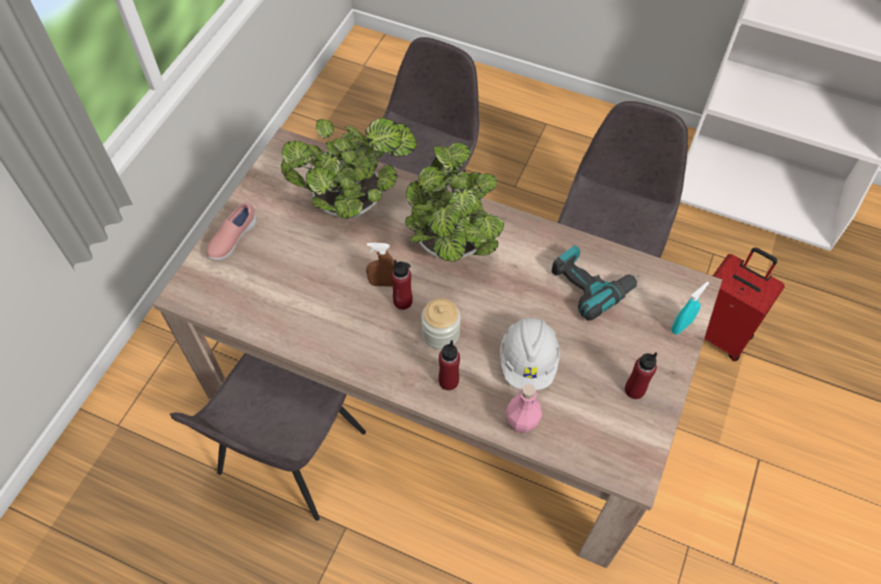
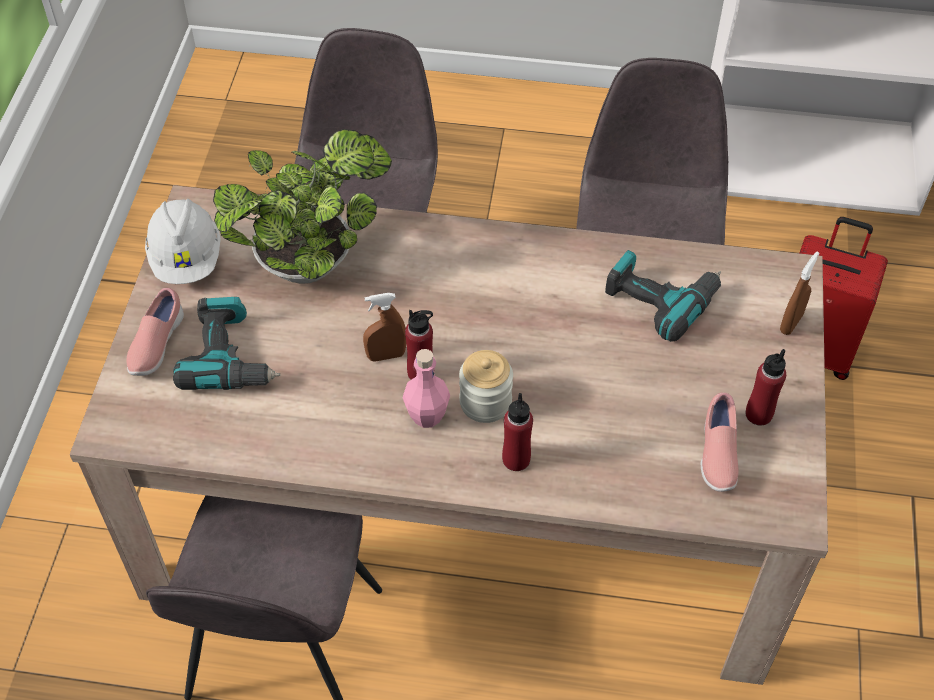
camera: 15 degrees left, 5 degrees down
(278, 259) = (230, 356): none -> power drill
(451, 249) = (463, 292): potted plant -> none
(521, 423) = (629, 488): pink bottle -> pink bottle (427, 416)
(528, 362) = (612, 411): white hard hat -> white hard hat (187, 258)
(593, 413) = (717, 454): none -> pink shoe
(681, 326) = (791, 323): turquoise spray bottle -> brown spray bottle

